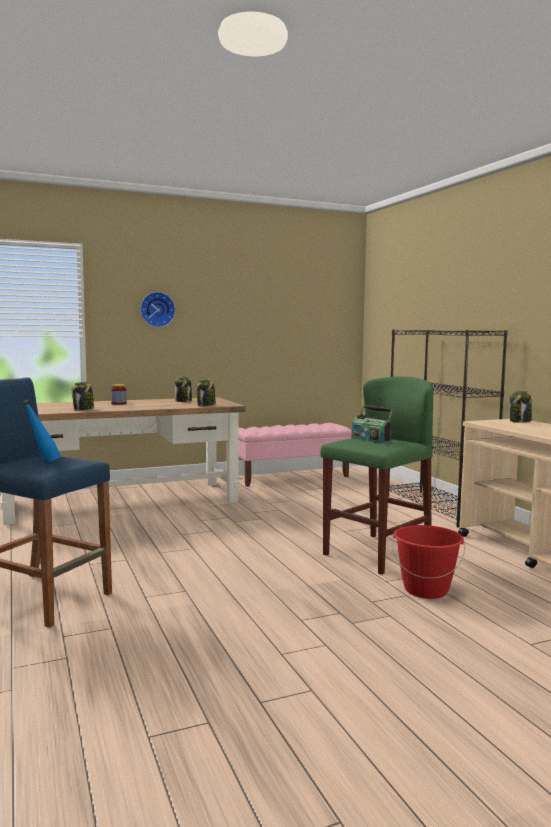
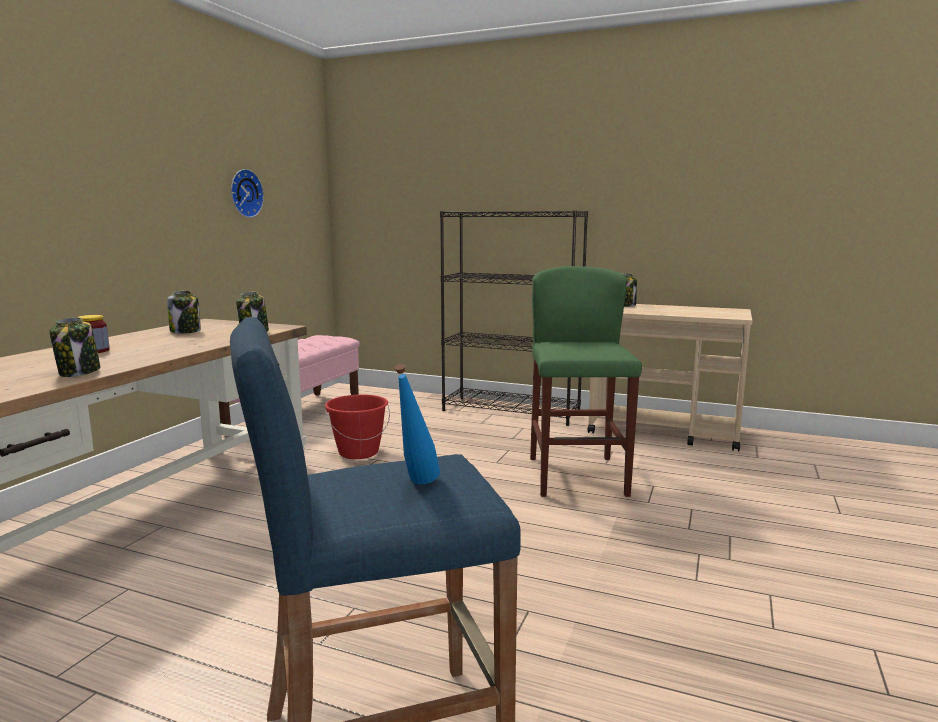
camera: 45 degrees left, 5 degrees up
(157, 309) = (87, 176): wall clock -> wall clock (244, 193)
(371, 439) = (574, 345): radio -> none
(426, 590) = (690, 497): red bucket -> red bucket (358, 452)

